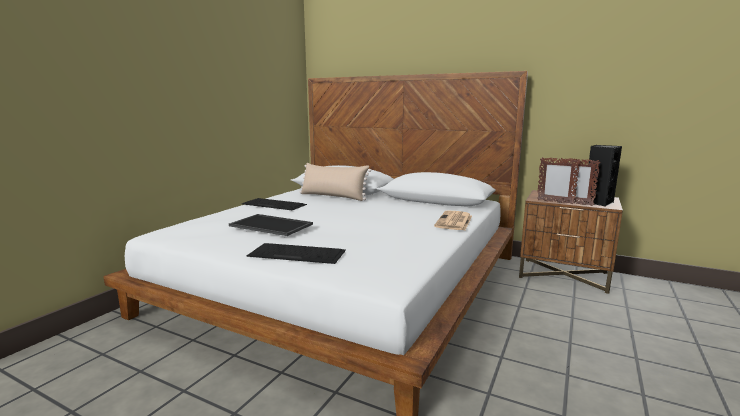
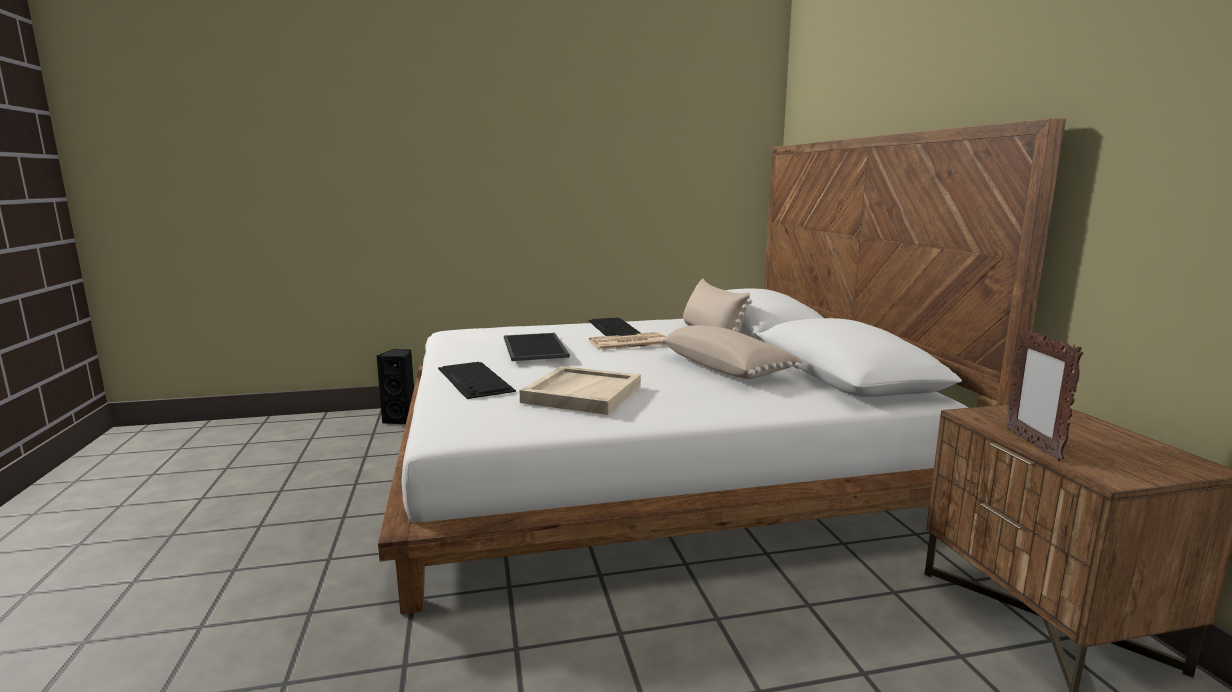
camera: 50 degrees right, 0 degrees up
(381, 239) = (582, 394): none -> beige tray
(394, 209) = (727, 369): none -> beige pillow
(454, 221) = (747, 406): newspaper -> newspaper (628, 343)
(554, 202) = (994, 429): picture frame -> none
(598, 202) = (1112, 462): black speaker -> black speaker (402, 419)

